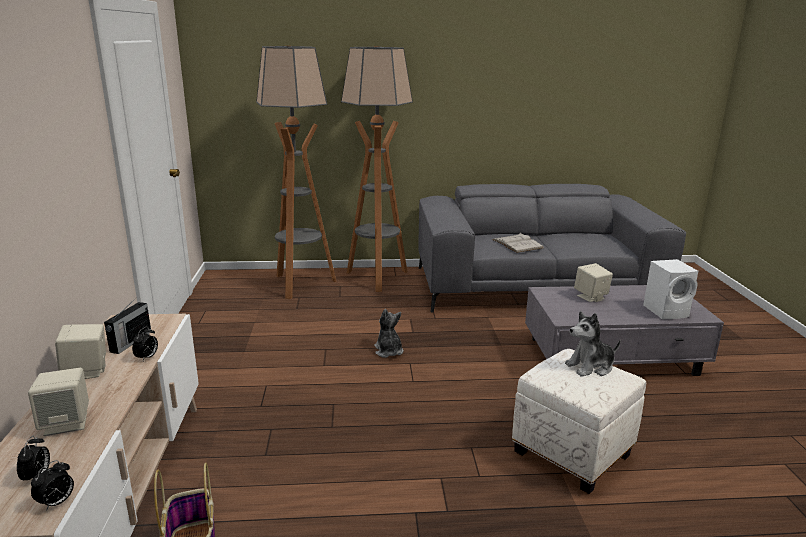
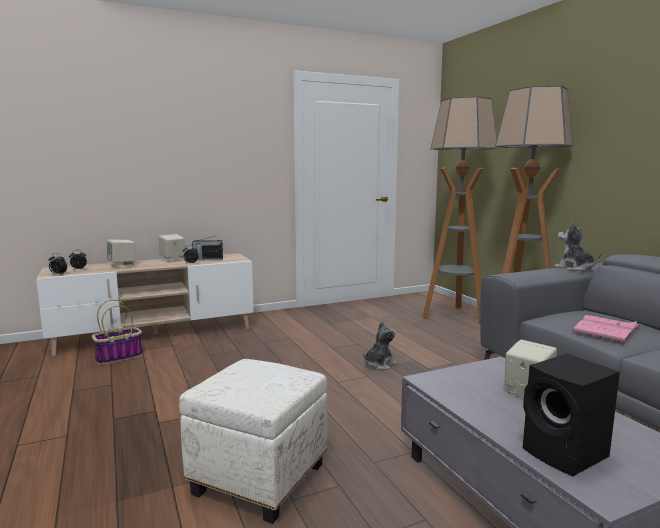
camera: 70 degrees right, 10 degrees down
(517, 244) = (606, 328): white book -> pink book
(590, 367) = (277, 382): plush toy -> plush toy (574, 268)
(667, 311) = (567, 454): white speaker -> black speaker

